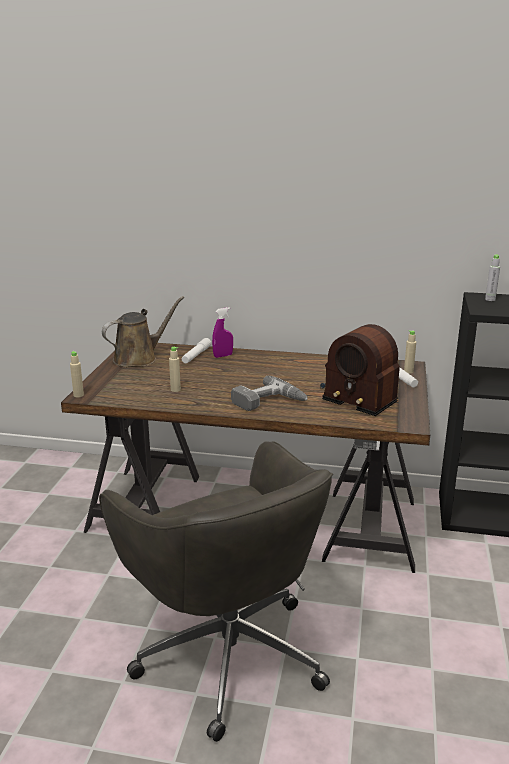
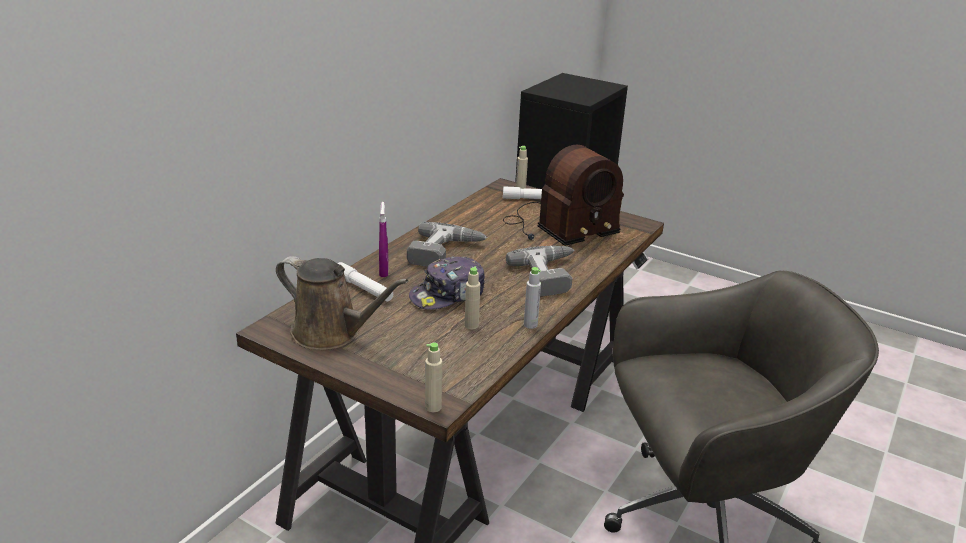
camera: 70 degrees left, 5 degrees up
(139, 358) = (331, 333): brown watering can -> brown watering can turned 135 degrees clockwise
(209, 377) = (448, 295): none -> cap
(268, 366) = (445, 252): none -> power drill
(490, 299) = (554, 90): grey bottle -> grey bottle (530, 325)

